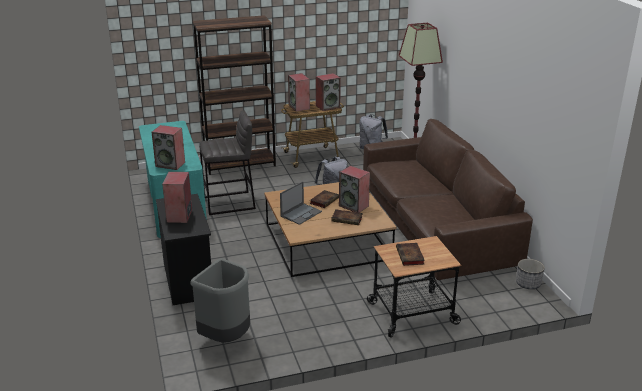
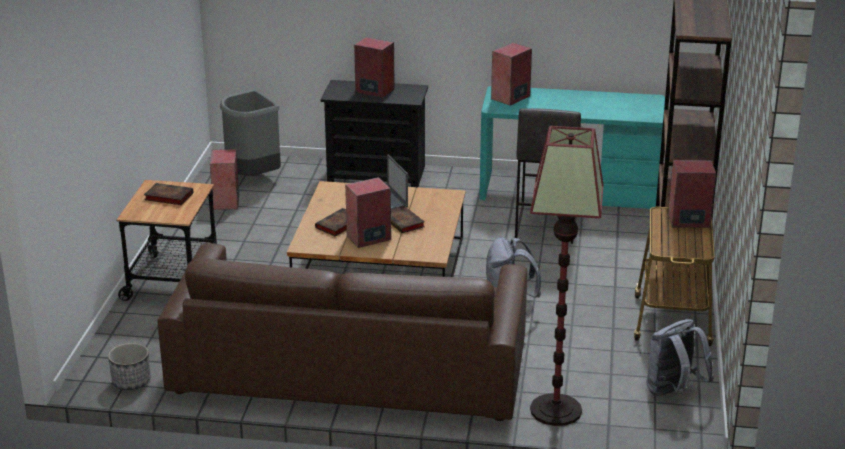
camera: 115 degrees right, 0 degrees up
(328, 106) = (675, 245): speaker -> speaker (227, 202)

